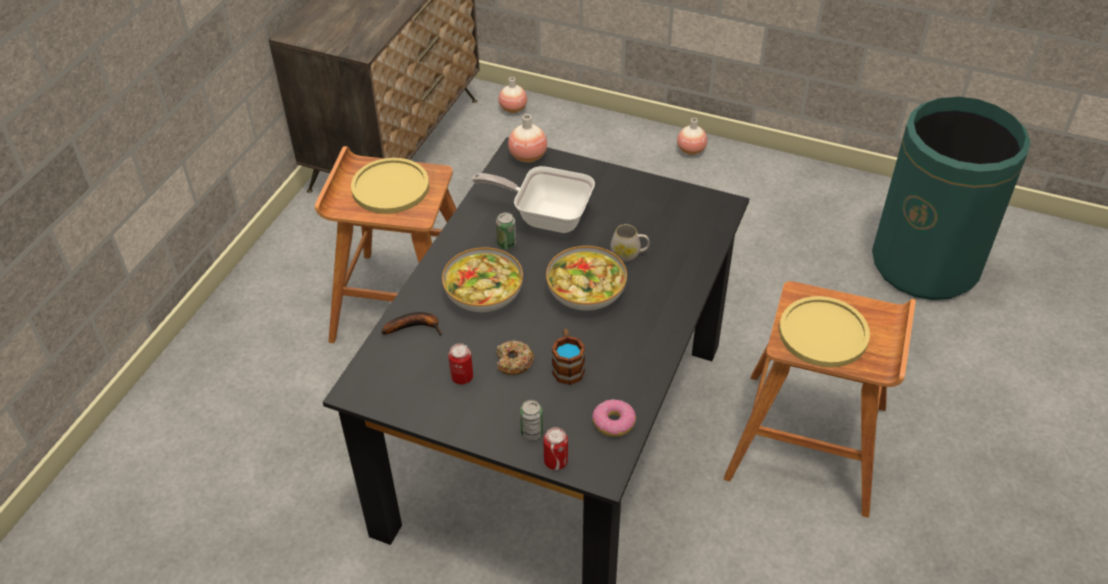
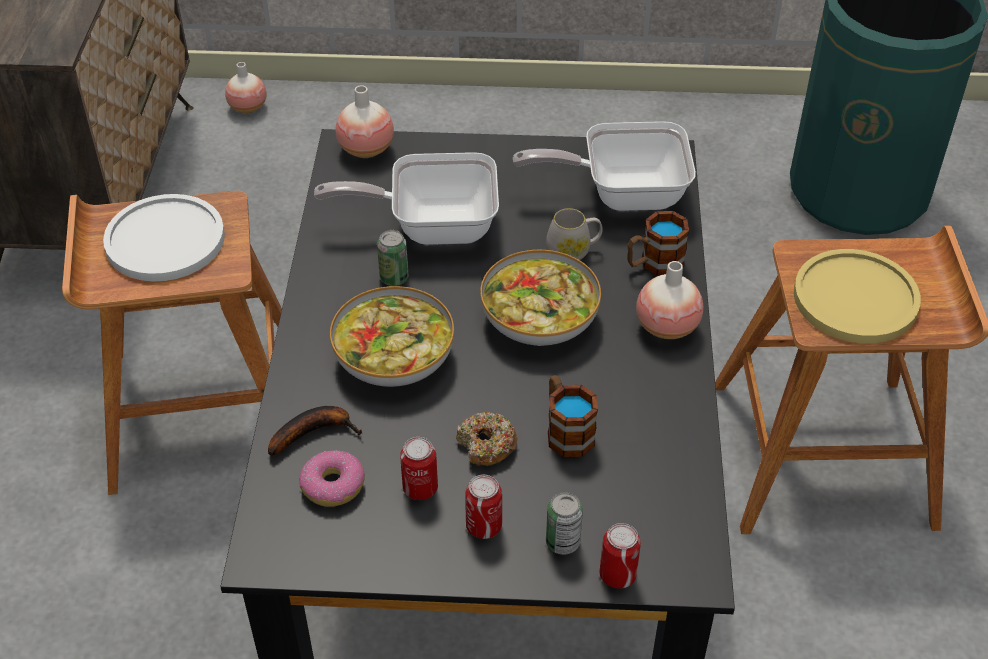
camera: 20 degrees left, 0 degrees up
(390, 187) = (165, 240): yellow plate -> white plate
(489, 410) = (484, 526): none -> can
(614, 422) = (671, 494): donut -> donut (333, 485)
(678, 275) = (654, 264): none -> mug
(681, 223) = (622, 193): none -> frying pan
(691, 150) = (509, 113): vase -> vase (667, 327)

